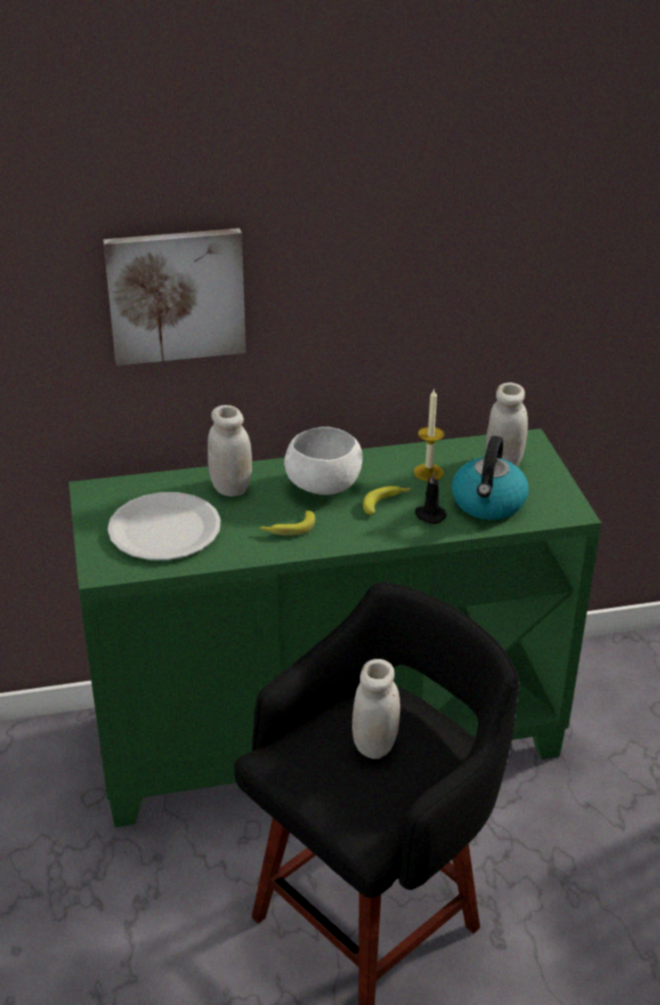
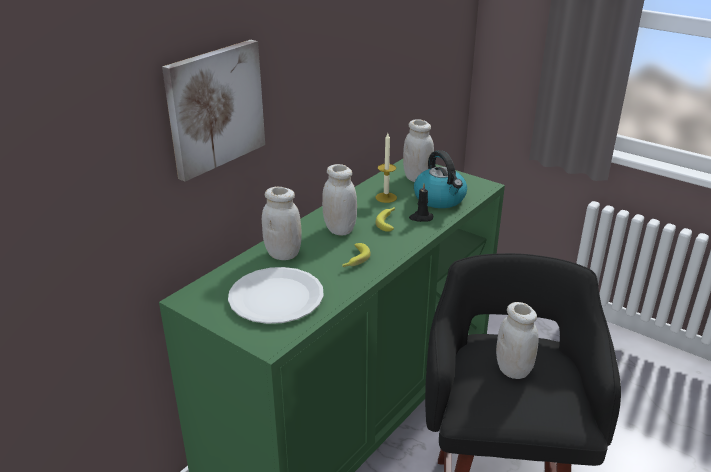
camera: 40 degrees left, 5 degrees down
(322, 487) = (339, 229): white bowl -> white jar

